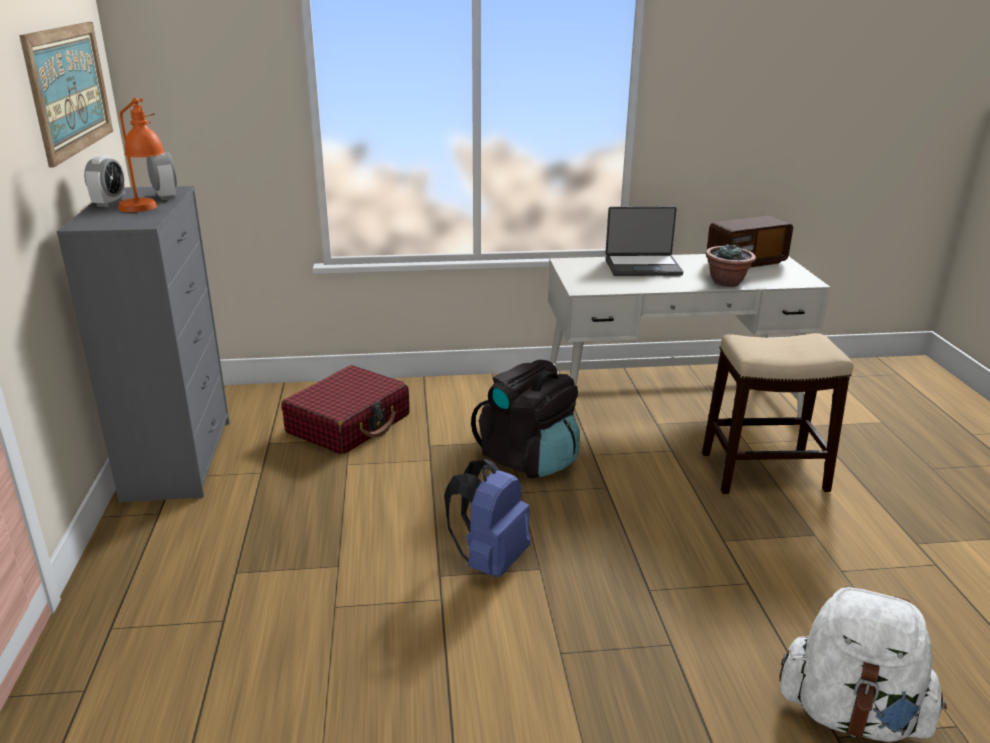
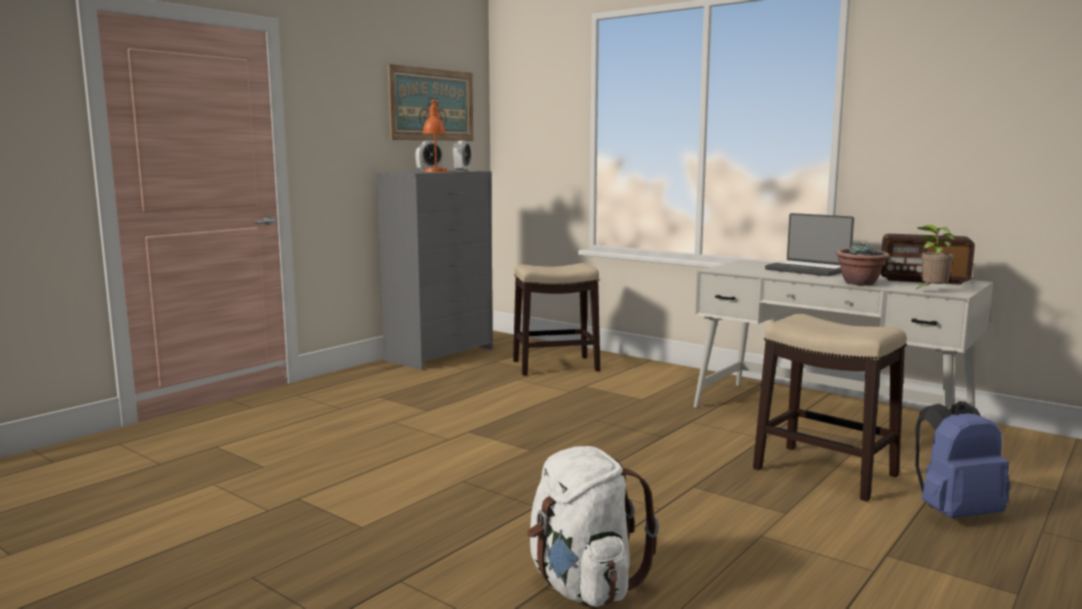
camera: 45 degrees right, 15 degrees down
(349, 424) = (556, 366): red suitcase -> stool
(490, 560) = (509, 436): blue backpack -> blue backpack (954, 513)
(529, 459) = (636, 409): black backpack -> none
(792, 282) = (931, 291): none -> potted plant

